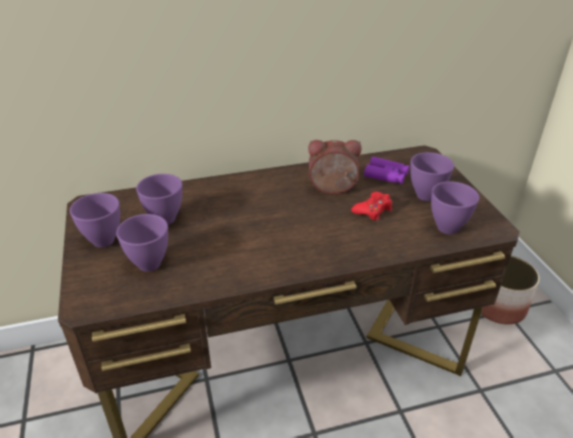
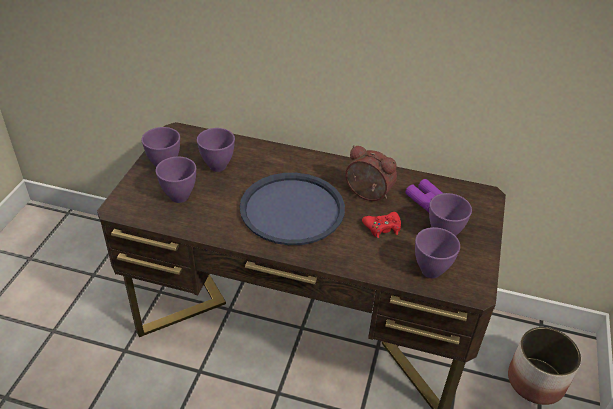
camera: 30 degrees right, 5 degrees up
(278, 228) = (292, 209): none -> blue tray

